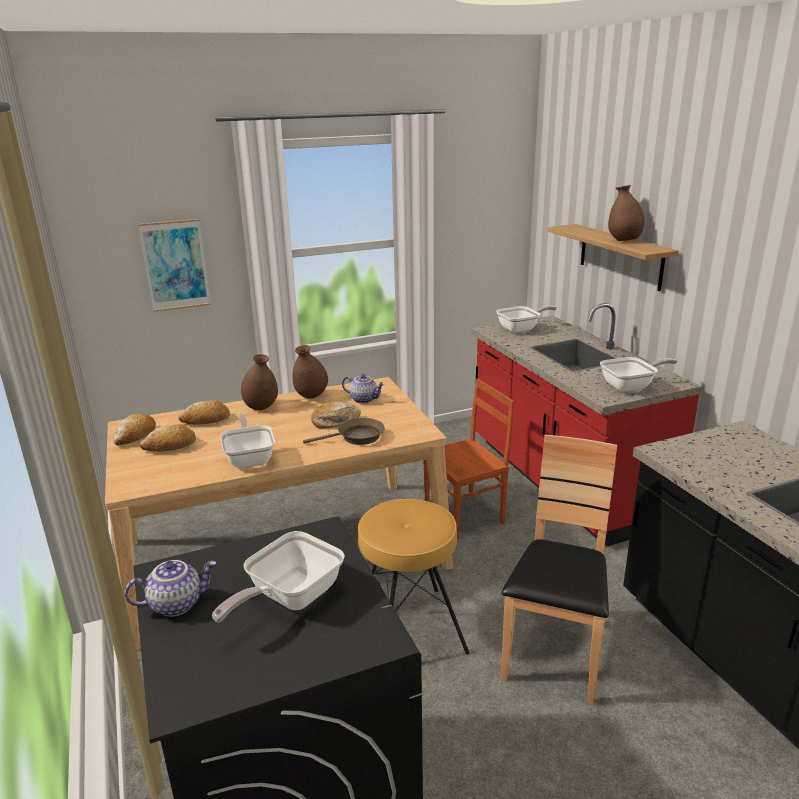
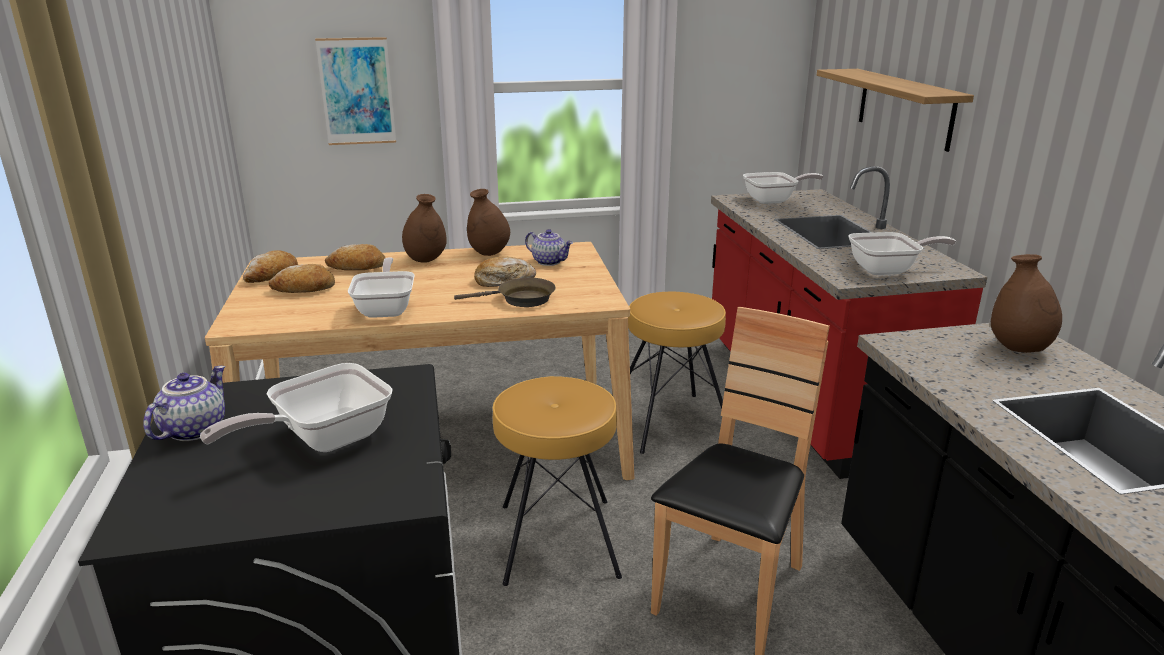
camera: 10 degrees right, 0 degrees up
(176, 603) = (193, 429): teapot -> teapot turned 60 degrees counterclockwise
(465, 516) = (670, 423): brown chair -> brown stool
(624, 241) = (906, 84): brown vase -> brown vase (1018, 349)

